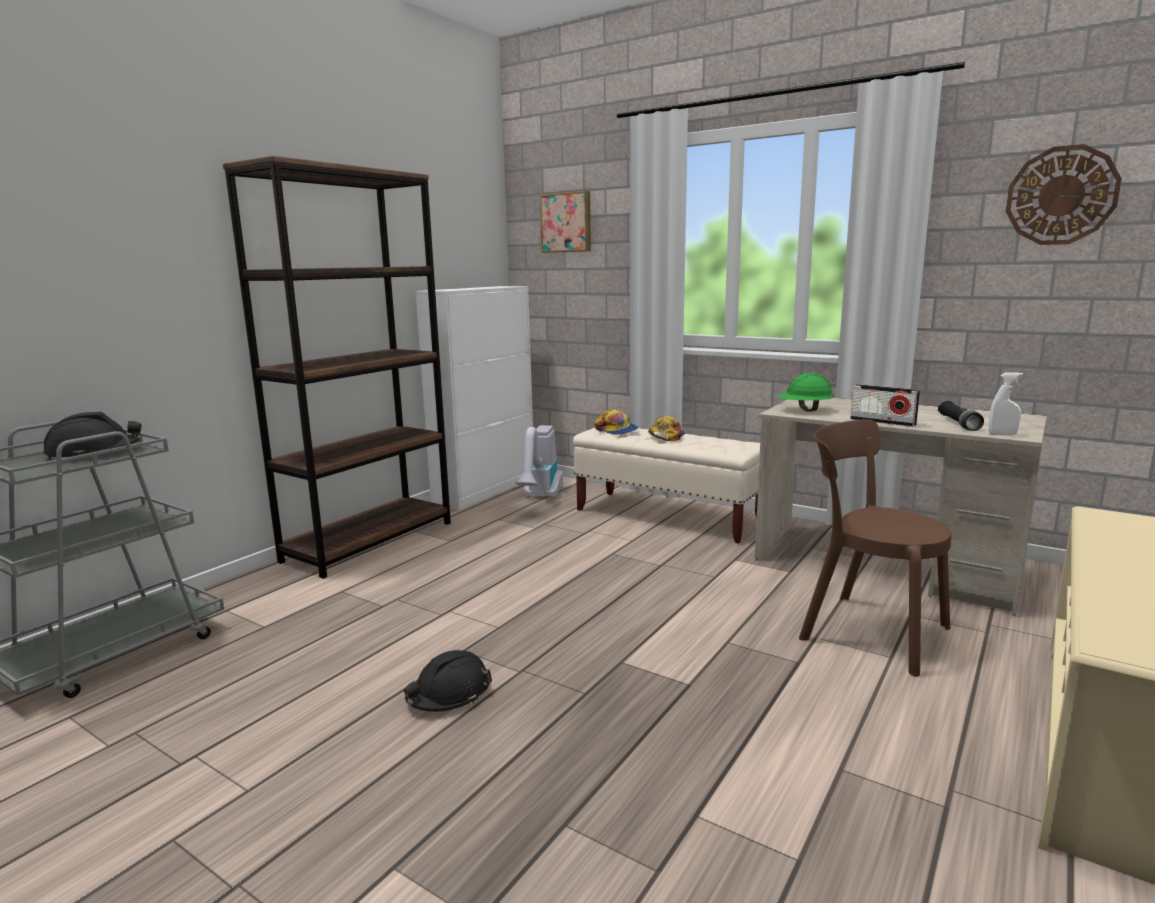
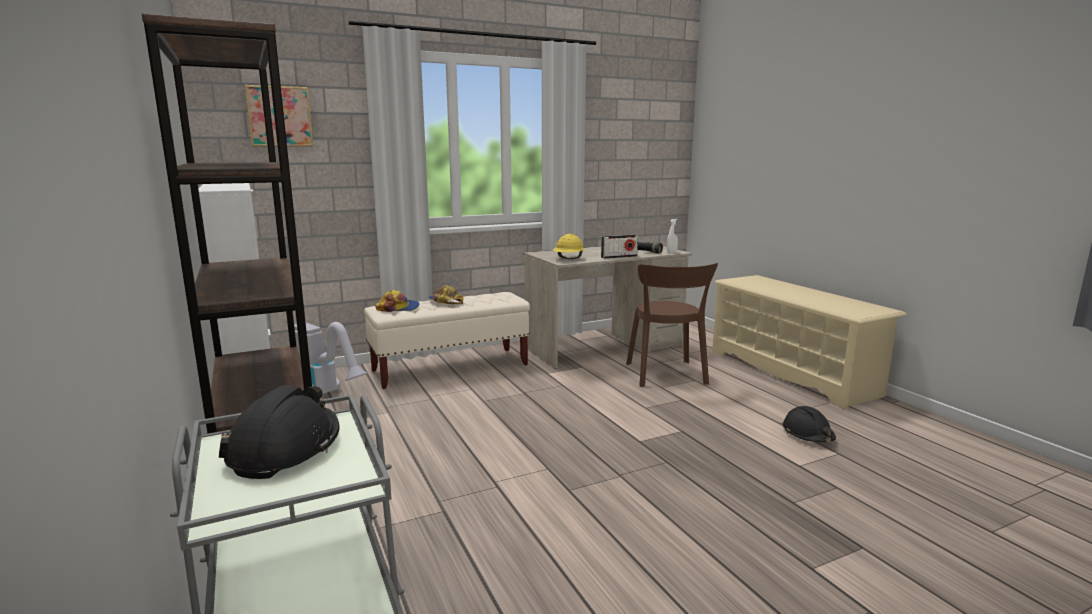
camera: 60 degrees left, 0 degrees up
(449, 695) = (629, 509): black hard hat -> black hard hat (808, 434)
(804, 410) = (568, 259): green hard hat -> yellow hard hat
(867, 630) = (666, 375): brown chair -> brown chair turned 75 degrees counterclockwise
(1061, 196) = (632, 124): wall clock -> none

